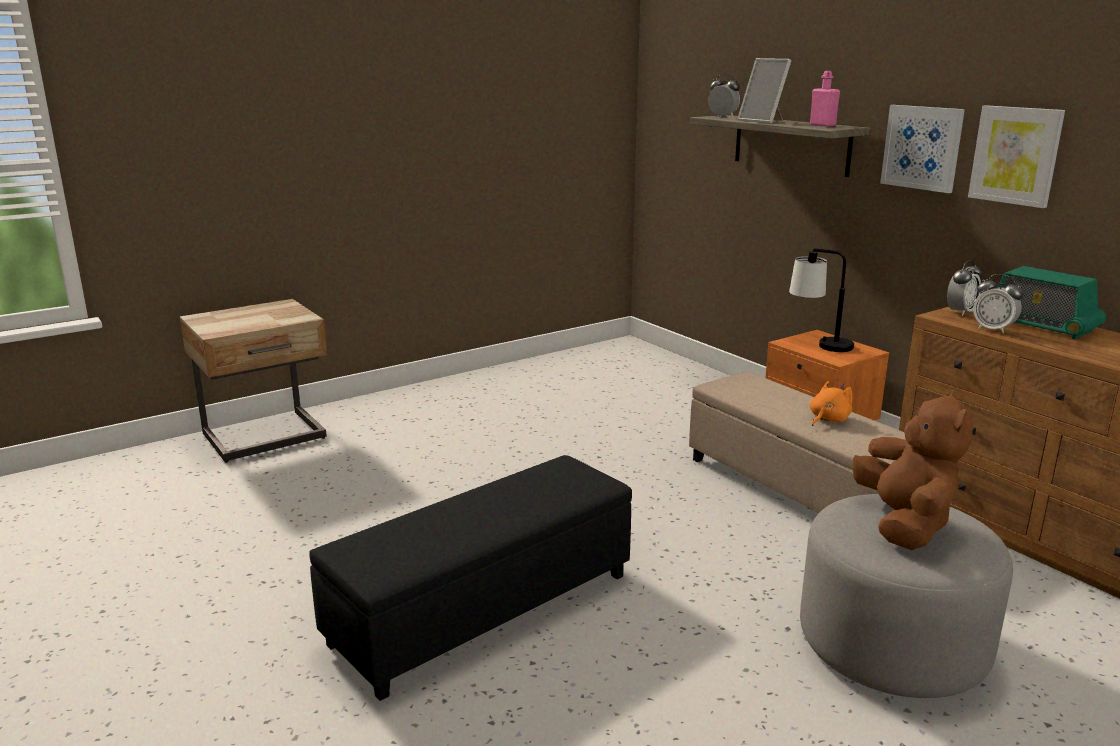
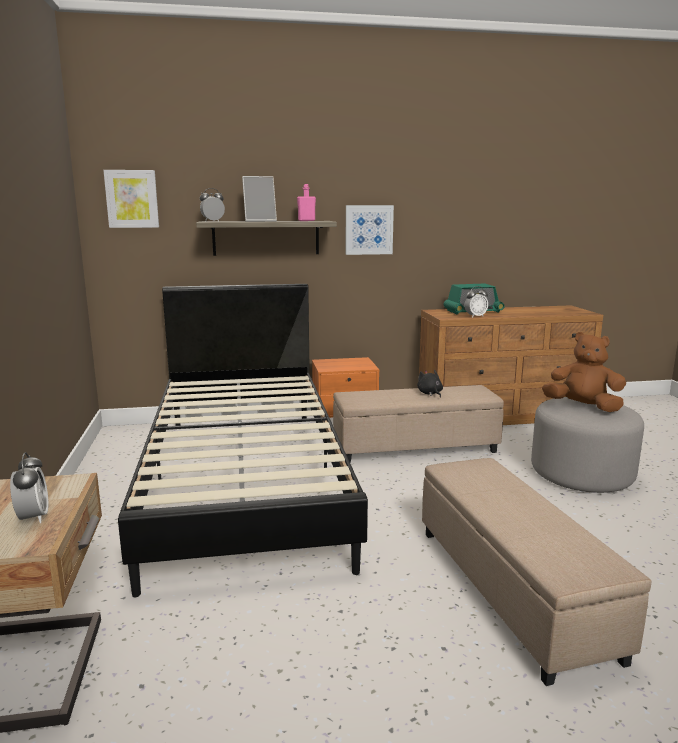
camera: 65 degrees left, 5 degrees down
(482, 608) = (509, 589): black ottoman -> beige ottoman
(589, 422) = (245, 480): none -> black bed
(819, 346) = (341, 365): table lamp -> none
(828, 419) = (430, 393): orange plush toy -> black plush toy
(960, 312) = (442, 314): alarm clock -> alarm clock (33, 517)
(1015, 155) = (425, 228): picture -> picture (132, 199)

